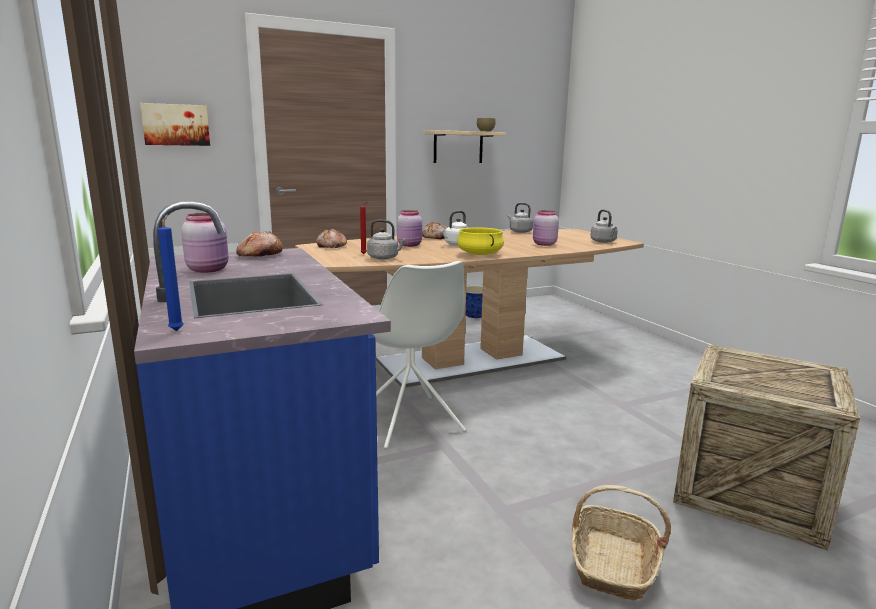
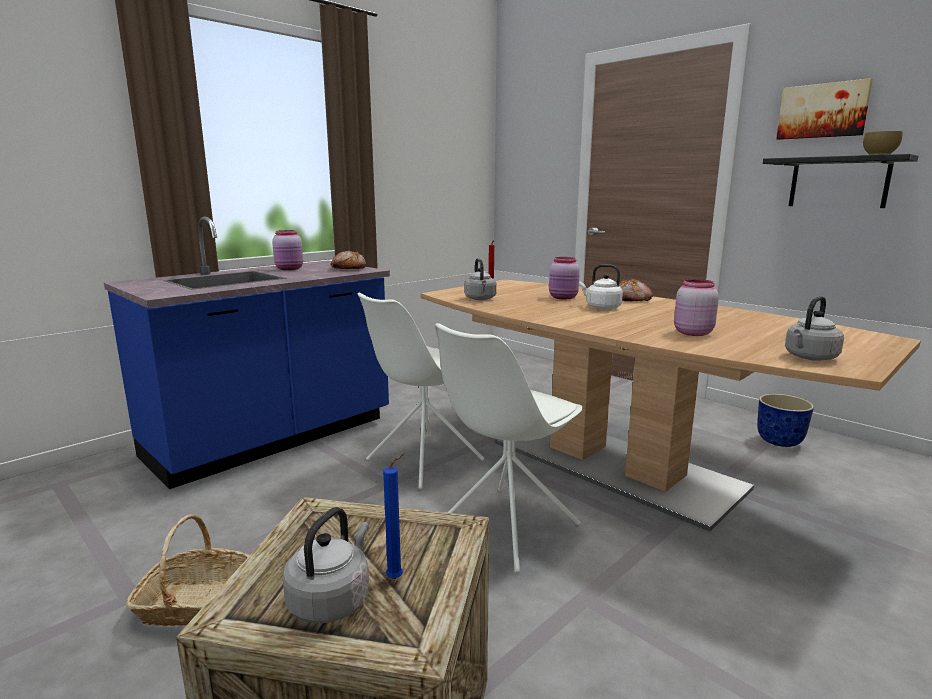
camera: 70 degrees right, 0 degrees up
(176, 125) = (526, 168): picture -> picture (823, 111)
(177, 330) = (137, 281): blue candle -> blue candle (397, 578)
(331, 246) = (512, 285): bread -> none
(458, 147) = (838, 182): beige shelf -> black shelf
(479, 254) = (556, 317): yellow cooking pot -> none
(519, 231) = (777, 318): grey kettle -> grey kettle (332, 600)
(539, 411) = (505, 528): none -> white chair

